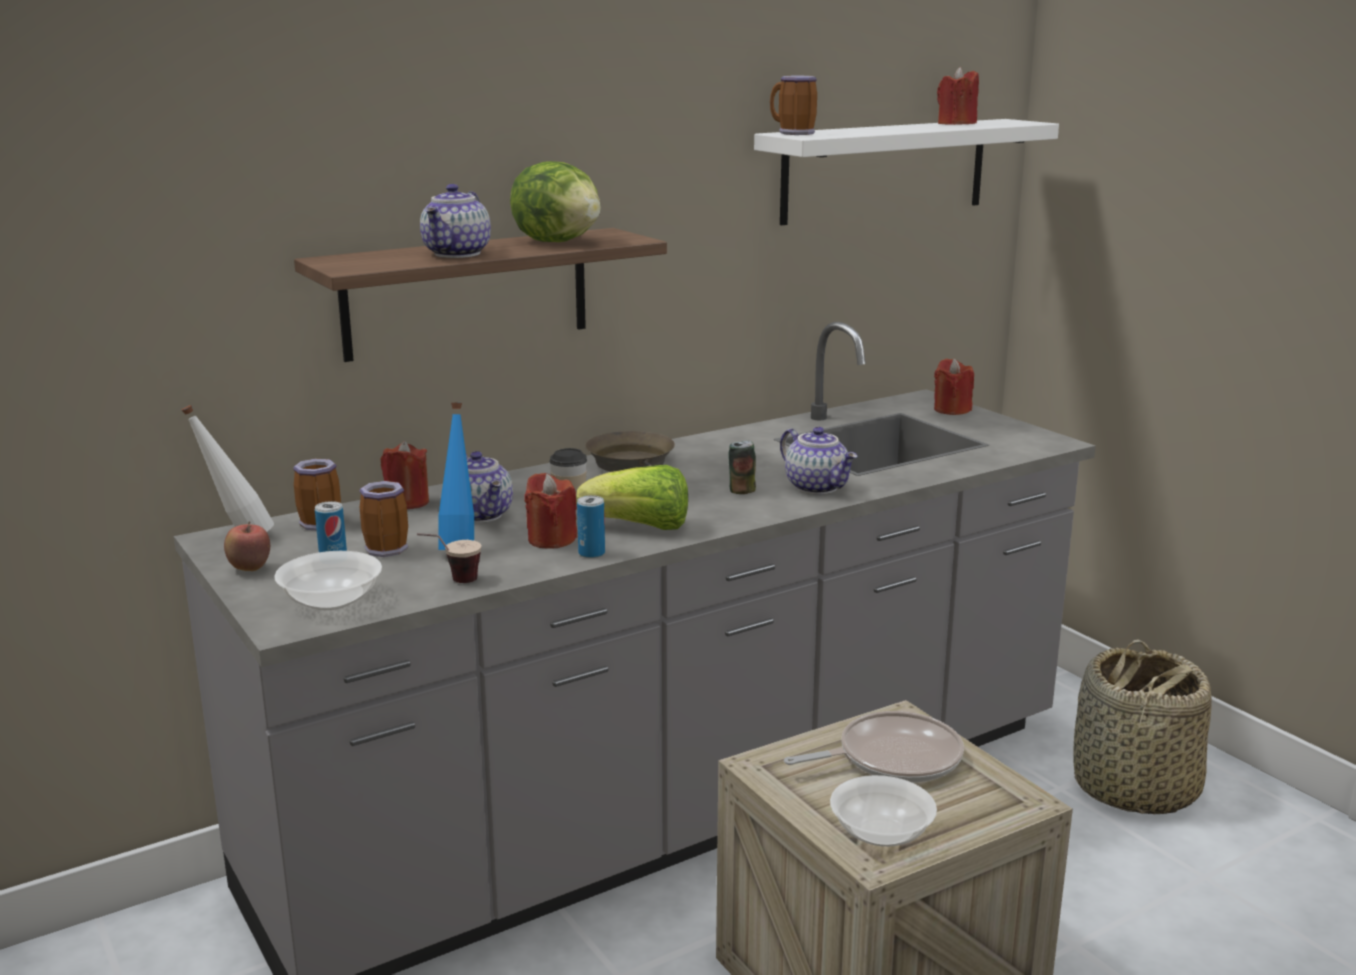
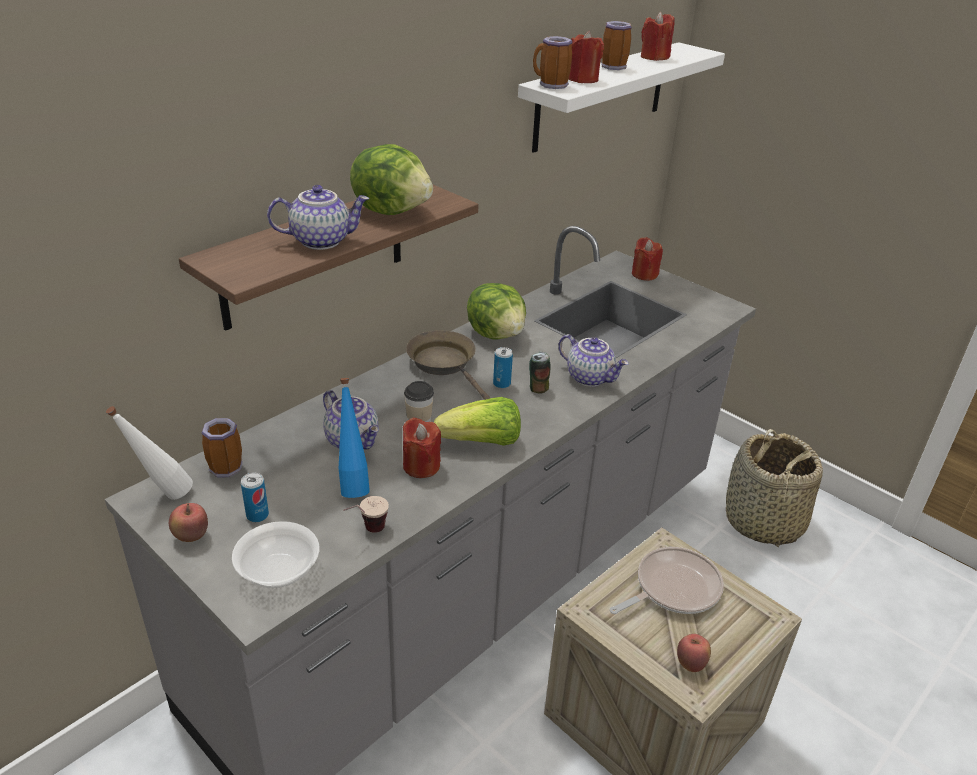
camera: 15 degrees left, 15 degrees up
(385, 548) = (293, 493): mug -> mug (611, 66)
(407, 502) = (286, 430): red candle -> red candle (582, 79)
(458, 254) = (321, 240): teapot -> teapot turned 105 degrees counterclockwise
(591, 553) = (459, 480): can -> can (501, 384)
(717, 446) = (497, 334): none -> lettuce
(880, 832) = (690, 664): bowl -> apple

